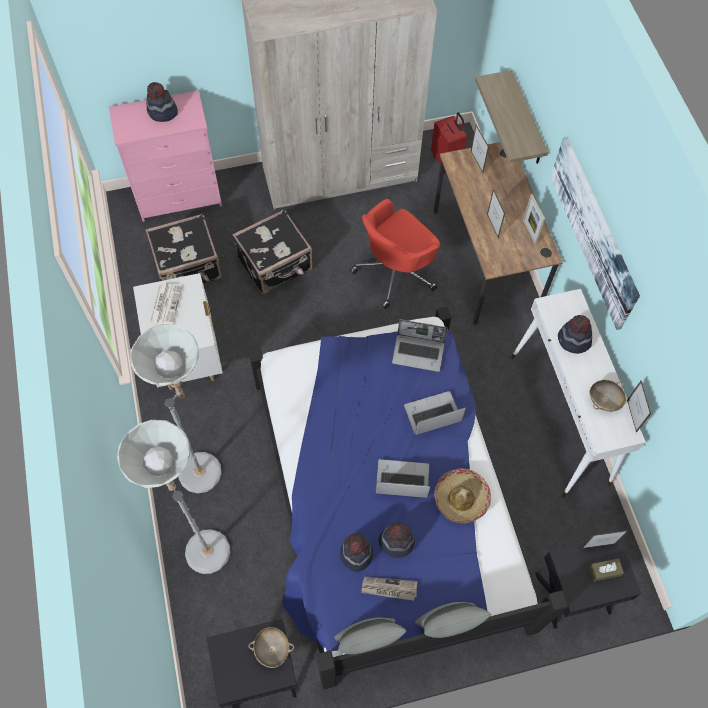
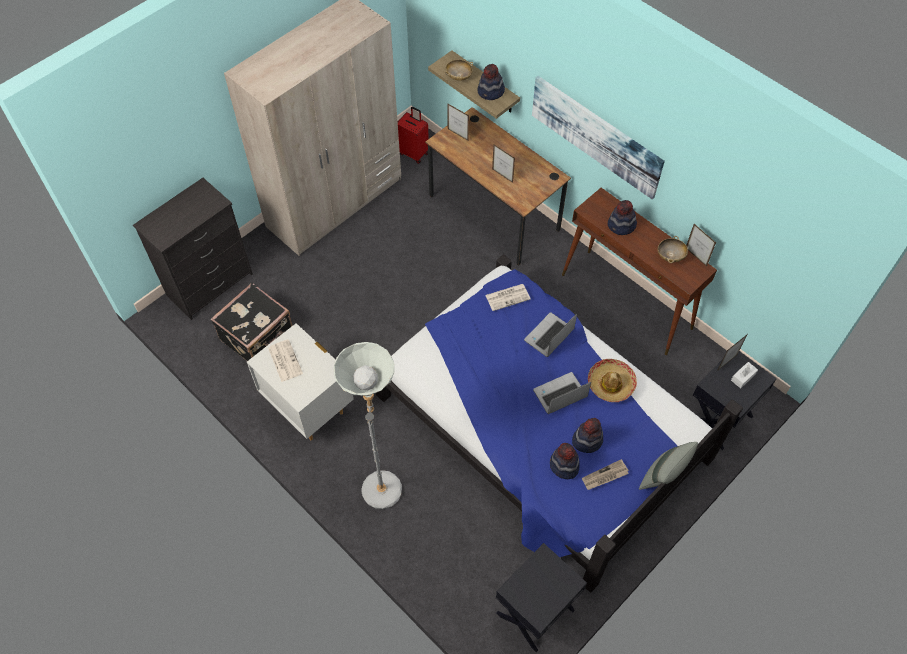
camera: 30 degrees left, 5 degrees down
(162, 112) = (184, 208): hat -> hat (491, 92)
(180, 197) = (211, 284): pink dresser -> black dresser
(202, 543) = (422, 542): grey floor lamp -> none
(272, 649) = (552, 569): beige bowl -> beige bowl (458, 76)
(276, 265) = (331, 298): black suitcase -> none
(368, 640) = (615, 521): grey pillow -> none
(395, 271) = (431, 255): red office chair -> none
(419, 353) = (508, 297): laptop -> newspaper
(529, 231) = (532, 167): picture frame -> none
(559, 420) = (626, 301): white console table -> brown console table
(604, 571) = (743, 377): brown tissue box -> white tissue box

